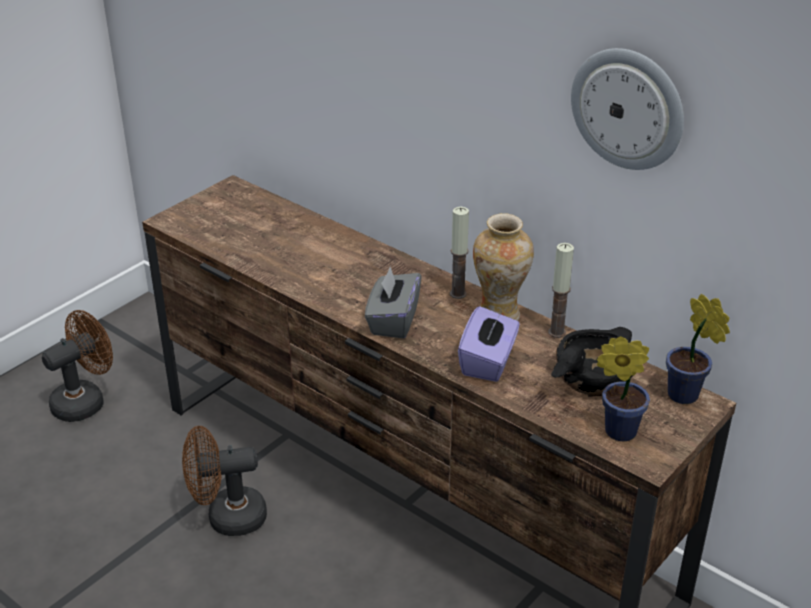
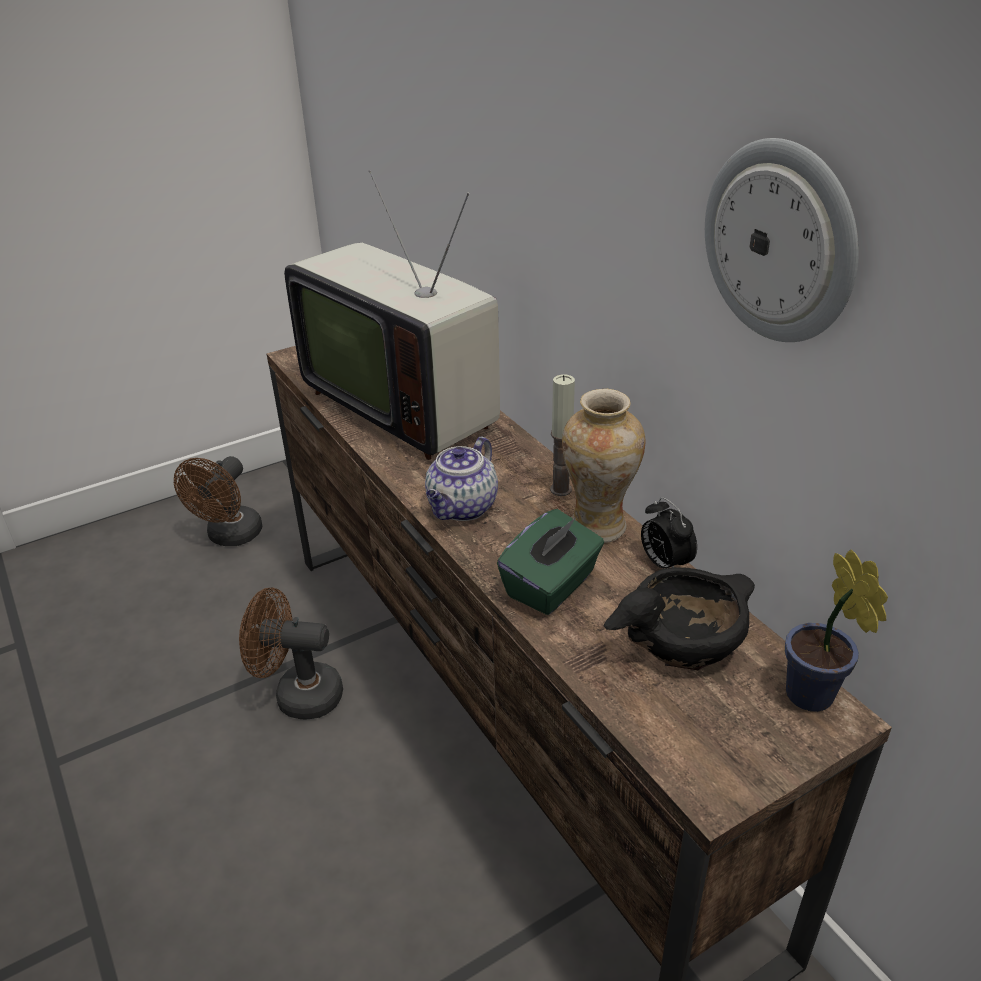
camera: 20 degrees right, 0 degrees up
(85, 401) = (230, 537): brown fan -> brown fan turned 135 degrees clockwise
(296, 248) = (404, 404): none -> television
(393, 321) = (462, 508): grey tissue box -> teapot
(488, 362) = (551, 585): purple tissue box -> green tissue box
(557, 332) = (664, 563): candle -> alarm clock
(616, 430) = (682, 728): potted plant -> none

